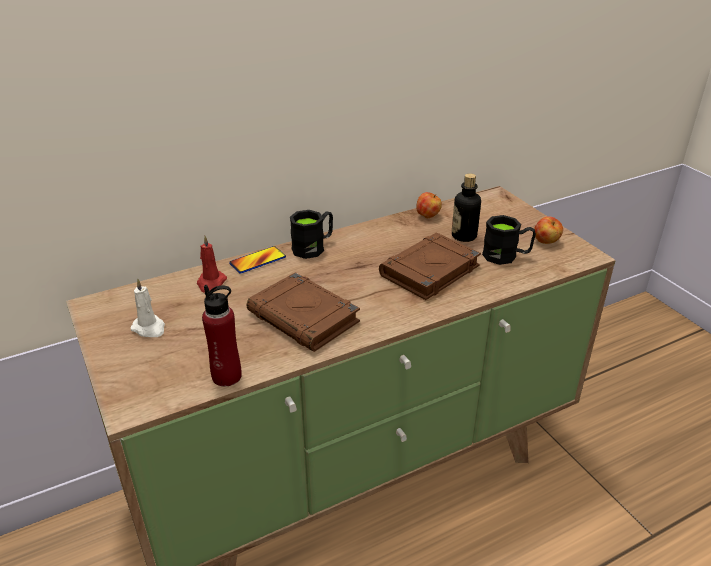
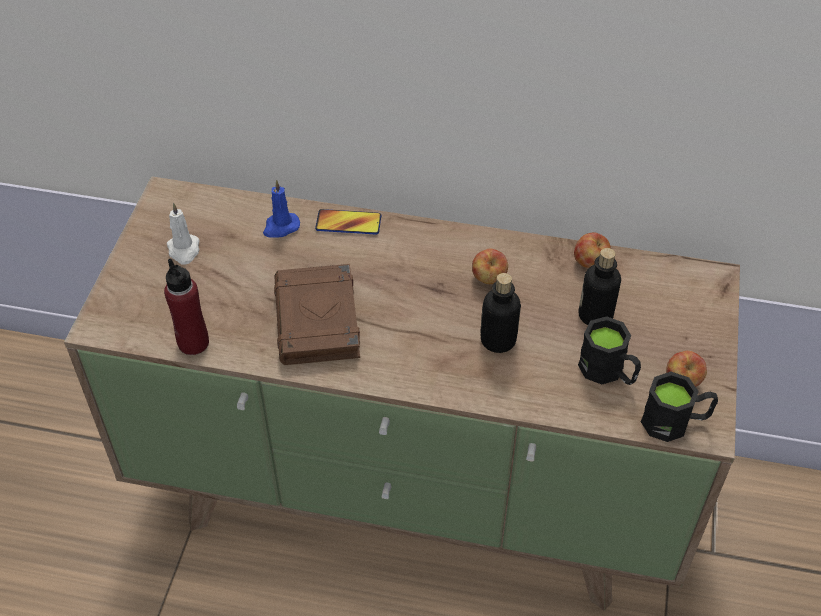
camera: 40 degrees right, 15 degrees up
(211, 283) = (280, 227): red candle -> blue candle
(313, 247) = (419, 236): black mug -> black mug (675, 422)
(383, 247) = (488, 278): none -> apple
(429, 271) = (498, 340): brown book -> bottle

